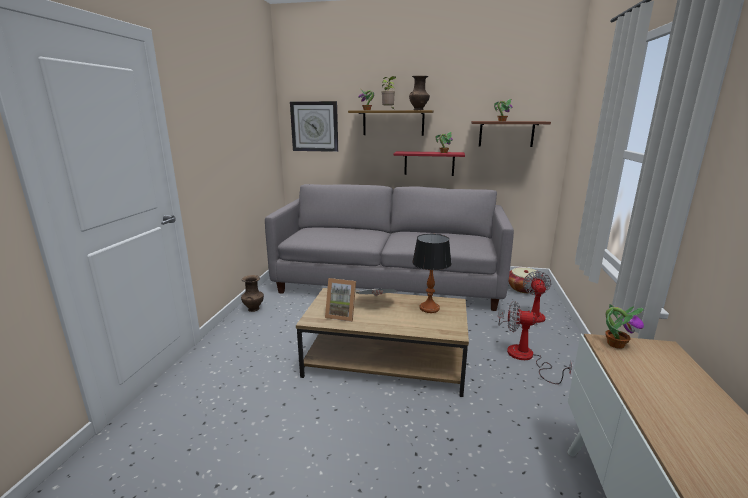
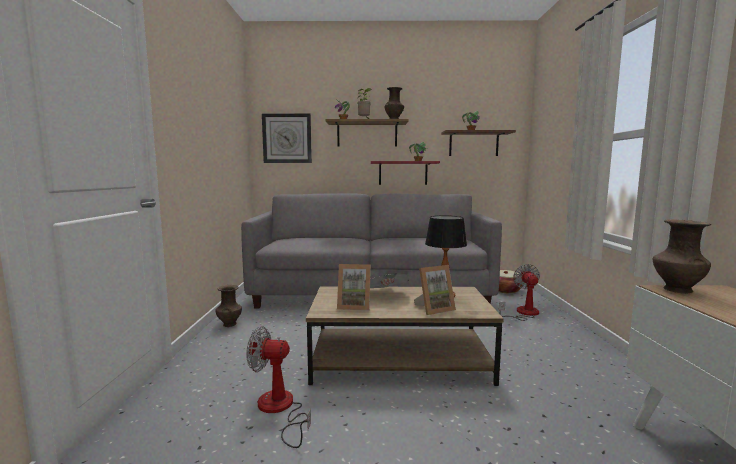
camera: 10 degrees left, 10 degrees down
(411, 324) = (434, 309): none -> picture frame
(526, 358) = (541, 345): fan -> fan (280, 409)
(615, 344) = (676, 289): potted plant -> brown vase

